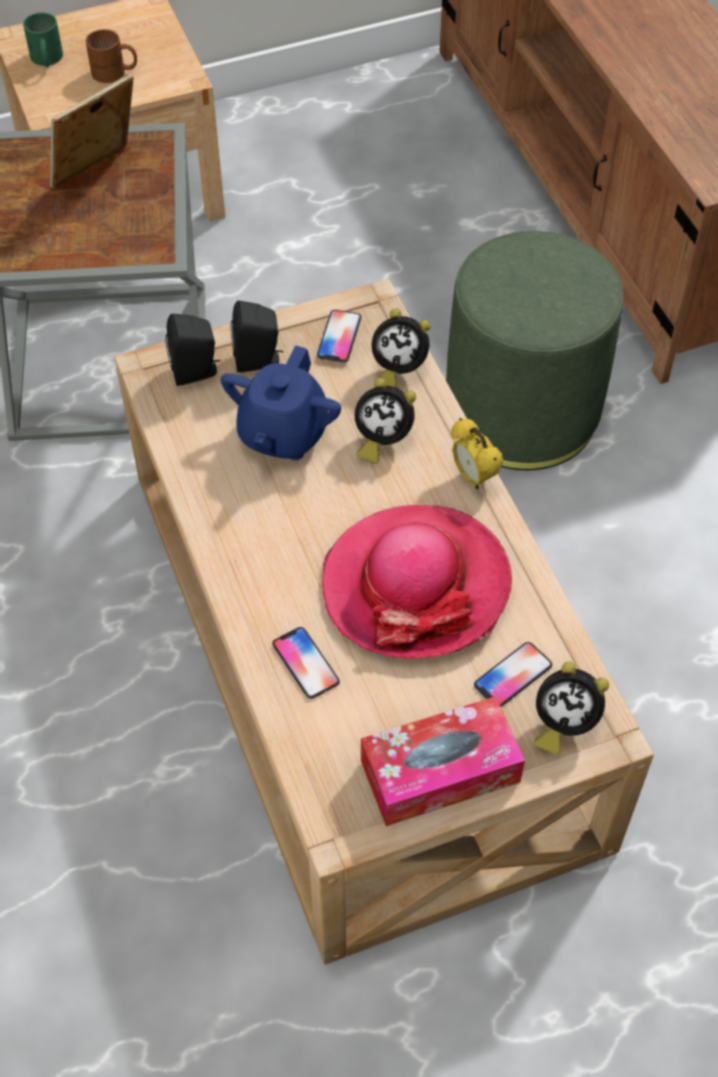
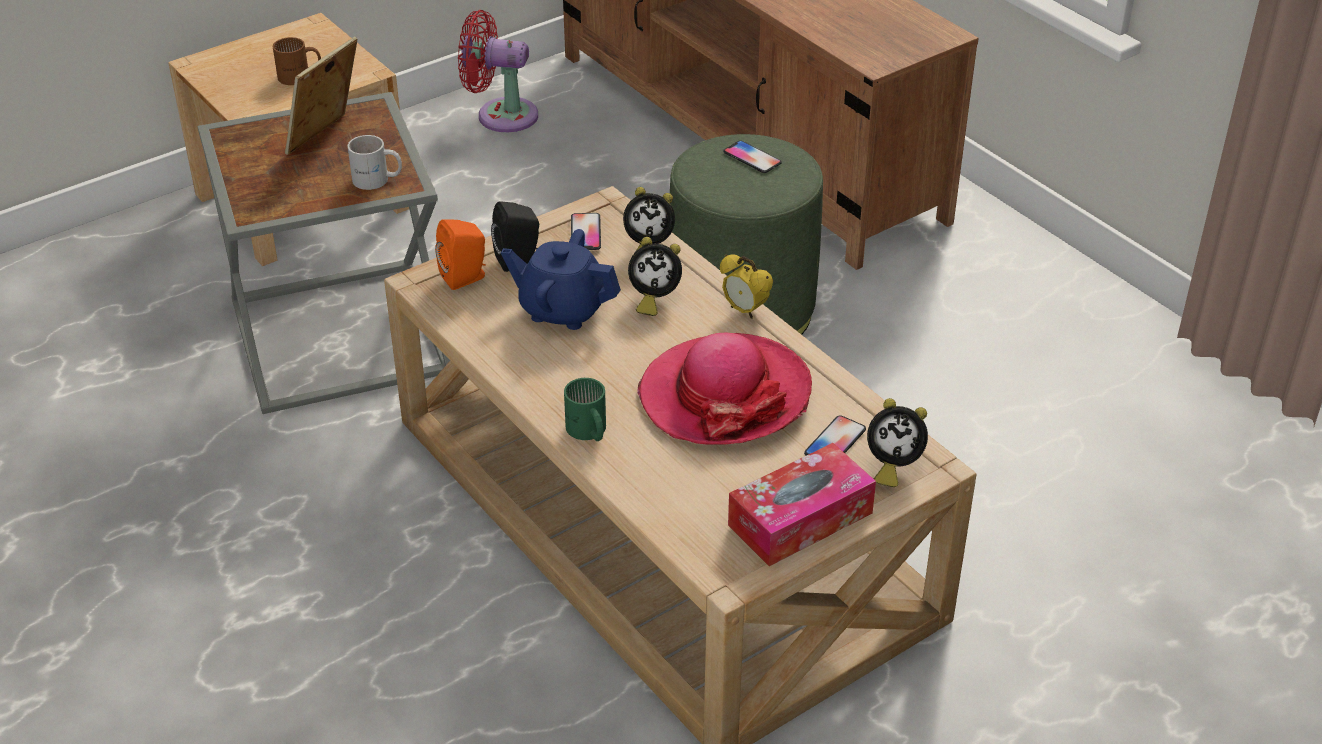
camera: 15 degrees left, 15 degrees down
(45, 59) = (230, 76): green mug -> green mug (587, 432)
(131, 240) = (377, 180): none -> white mug
(196, 372) = (466, 277): black speaker -> orange speaker
(282, 434) = (562, 309): blue teapot -> blue teapot turned 105 degrees clockwise
(305, 663) = (650, 467): phone -> phone (752, 158)
(350, 116) = (501, 115): none -> red fan

